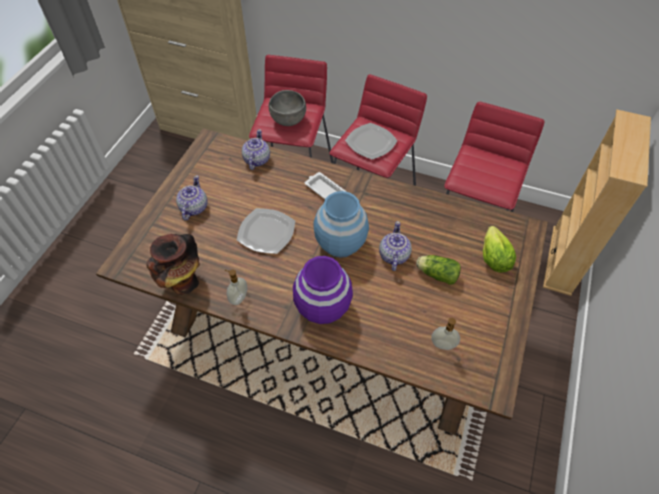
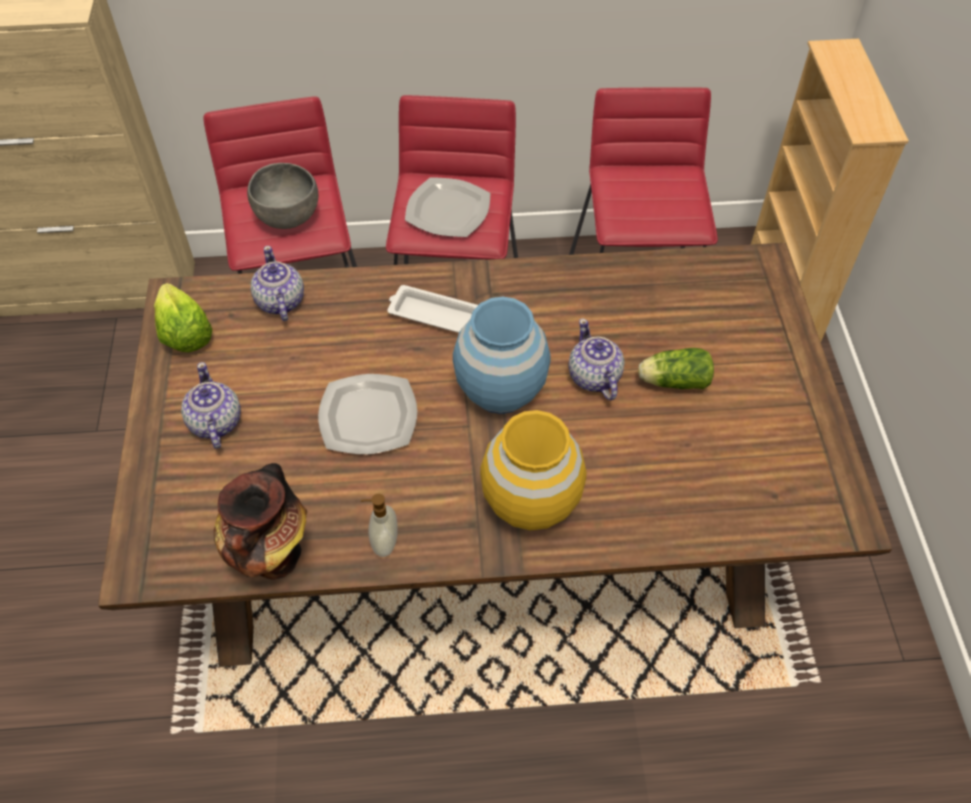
camera: 25 degrees left, 0 degrees up
(322, 308) = (531, 502): purple vase -> yellow vase
(443, 345) = (742, 485): soap dispenser -> none
(493, 258) = (741, 324): lettuce -> lettuce (184, 333)

